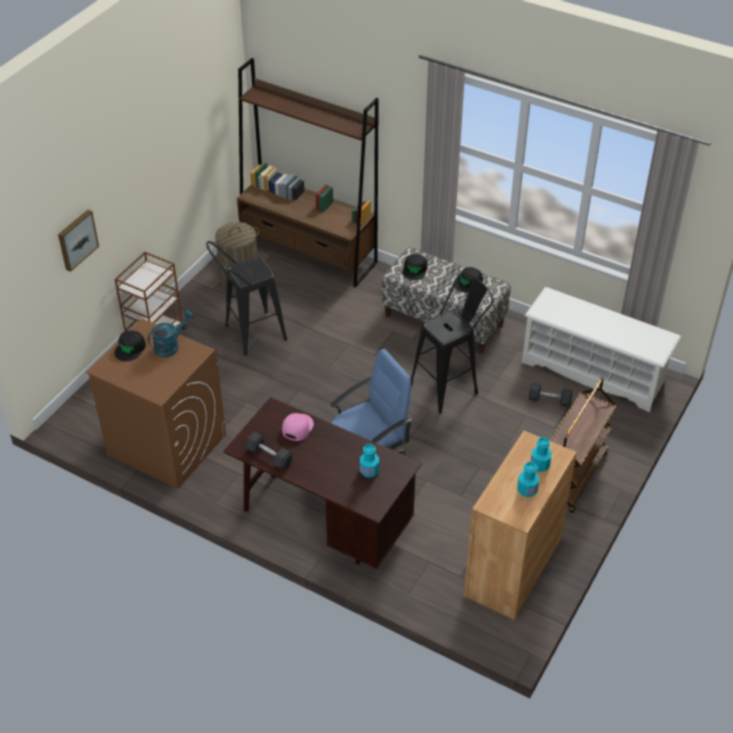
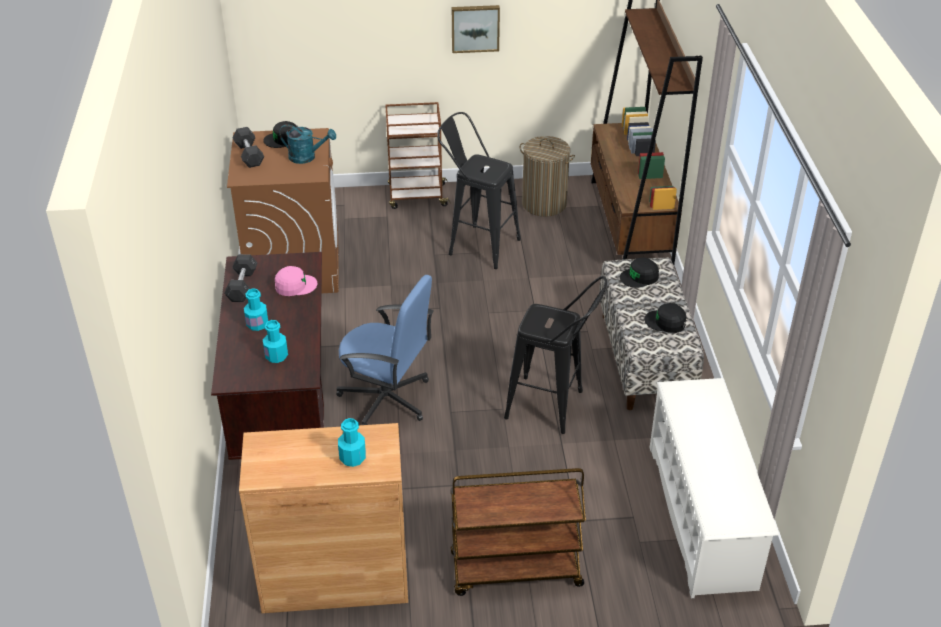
camera: 55 degrees right, 5 degrees down
(76, 239) = (342, 32): picture -> picture (475, 28)
(527, 490) = (305, 463): turquoise bottle -> turquoise bottle (257, 324)
(549, 400) = (615, 497): grey dumbbell -> grey dumbbell (249, 155)

